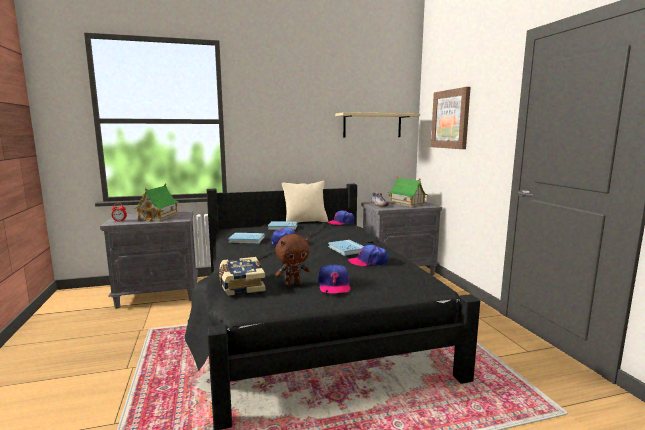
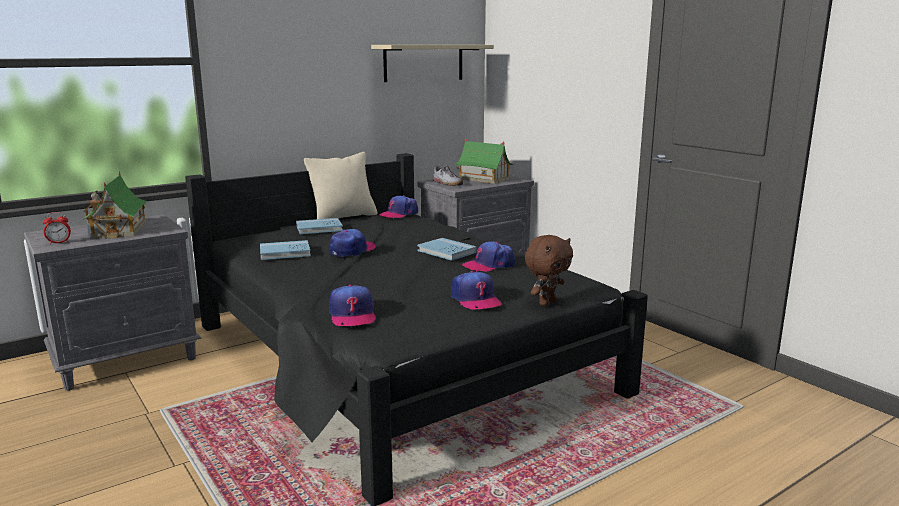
camera: 20 degrees left, 5 degrees up
(241, 285) = (352, 315): book -> cap
(293, 284) = (420, 304): brown plush toy -> brown plush toy (546, 302)
(450, 119) = (542, 55): picture -> none

